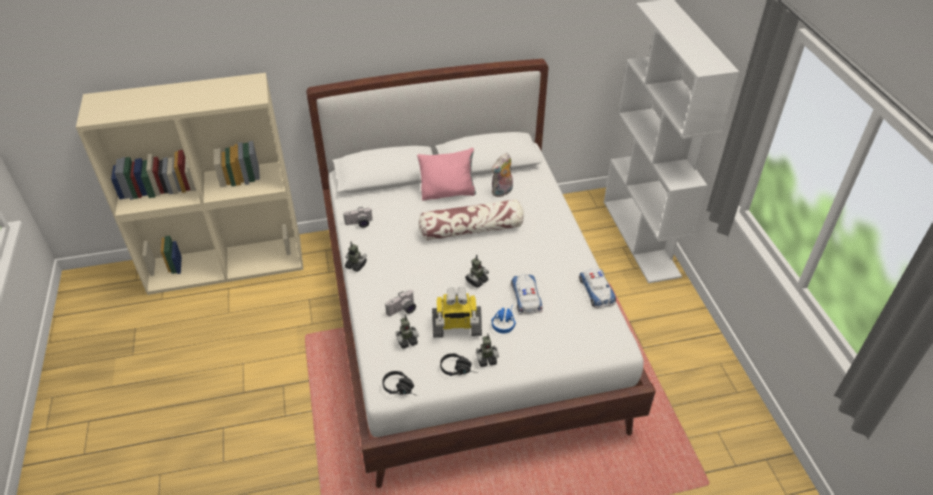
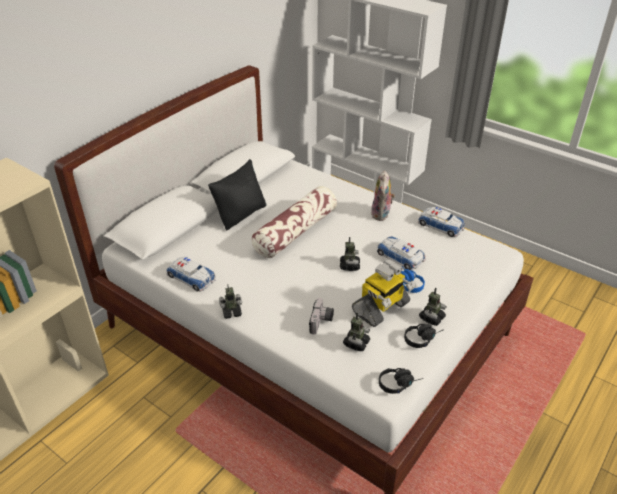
camera: 40 degrees left, 5 degrees down
(359, 224) = (191, 277): camera -> toy car
(448, 193) = (241, 214): pink pillow -> black pillow
(502, 192) = (285, 193): plush toy -> plush toy (382, 214)

